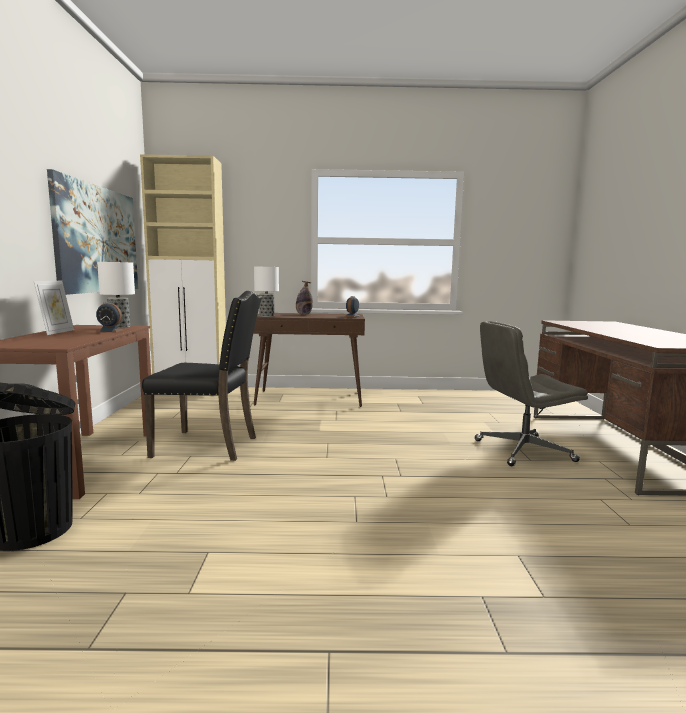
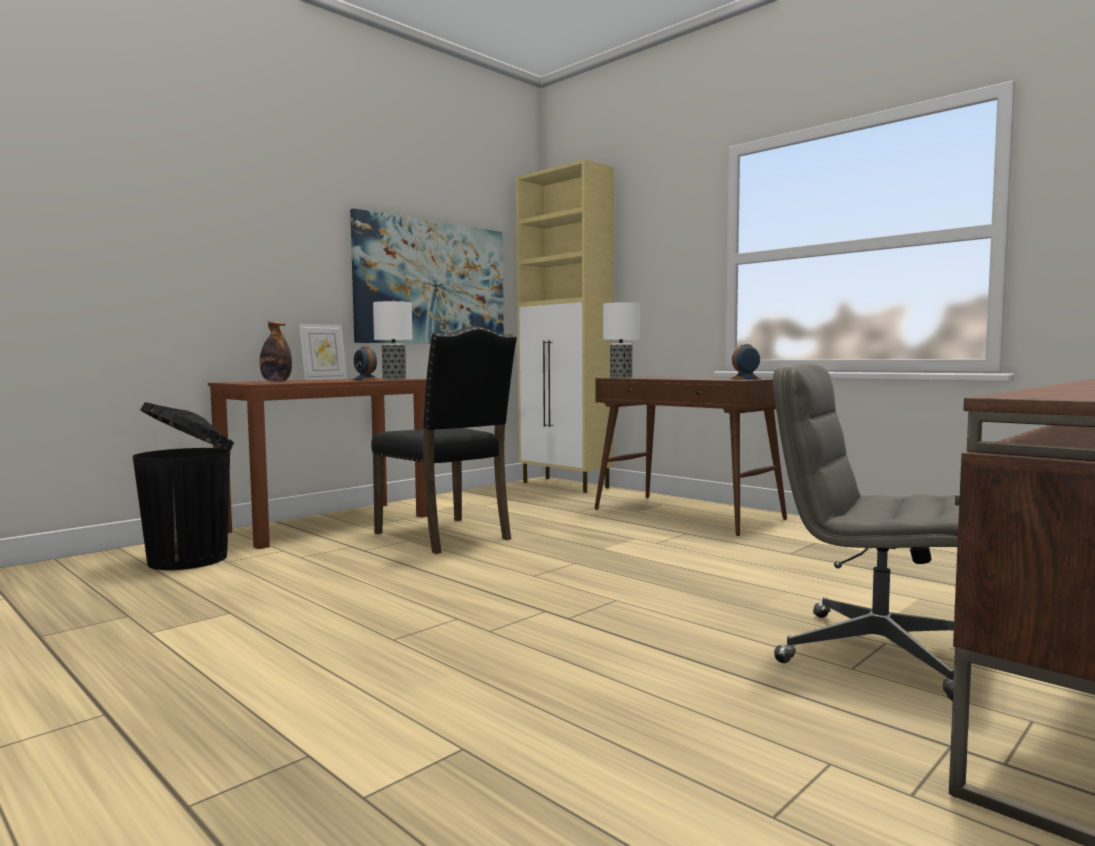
camera: 45 degrees right, 5 degrees down
(303, 314) = (688, 377): bottle -> bottle (276, 381)

